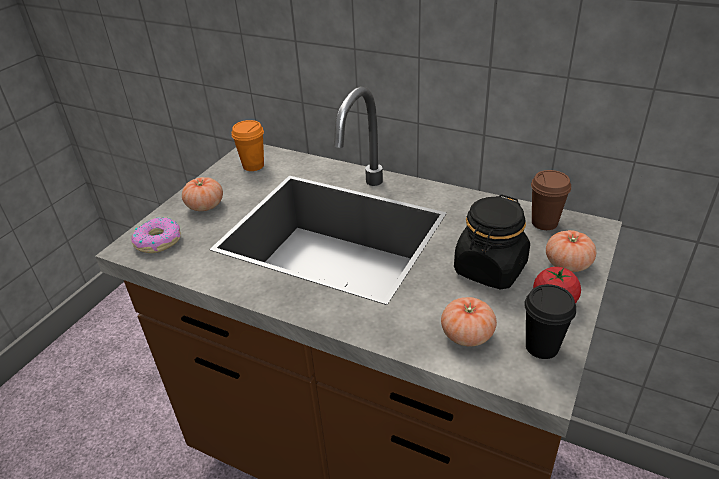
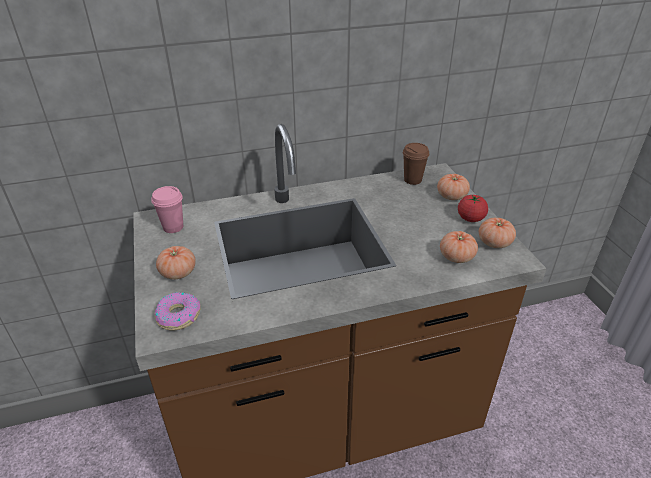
camera: 45 degrees left, 0 degrees up
(253, 165) = (173, 227): orange cup -> pink cup
(490, 269) = (420, 218): black jar -> none
(541, 347) = (494, 243): black cup -> tomato

